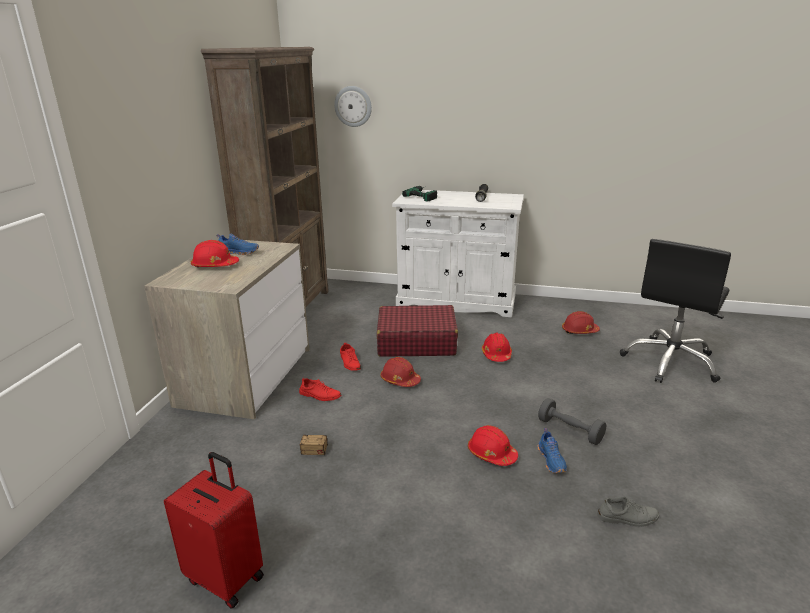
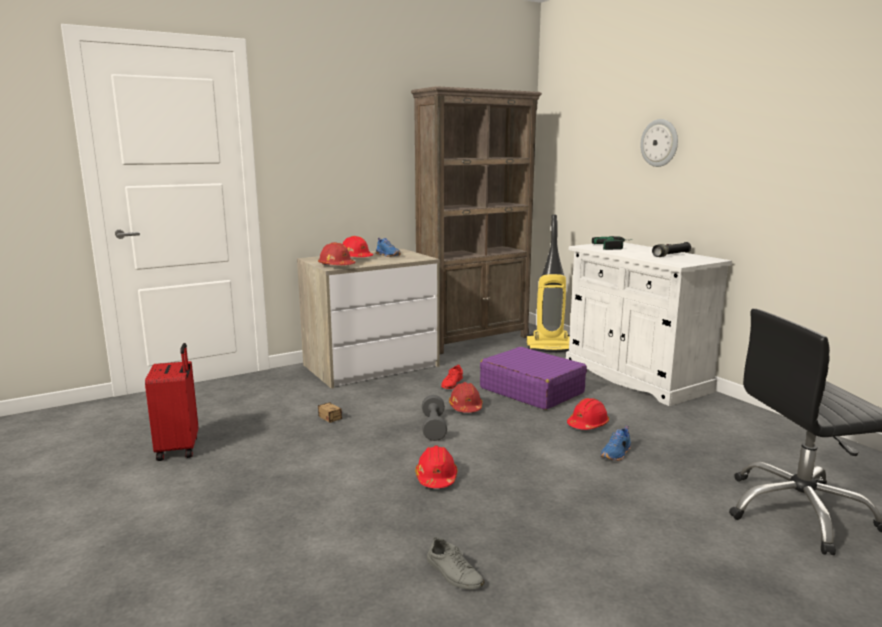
camera: 45 degrees right, 10 degrees down
(320, 395) = (393, 393): red shoe -> none
(353, 106) = (582, 151): wall clock -> wall clock (659, 143)
(362, 296) = (551, 347): none -> vacuum cleaner
(416, 342) = (531, 390): red suitcase -> purple suitcase
(552, 460) = (475, 507): blue shoe -> blue shoe (616, 454)
(570, 430) = (537, 499): grey dumbbell -> grey dumbbell (433, 427)
(579, 331) = (729, 443): red hard hat -> red hard hat (336, 266)

